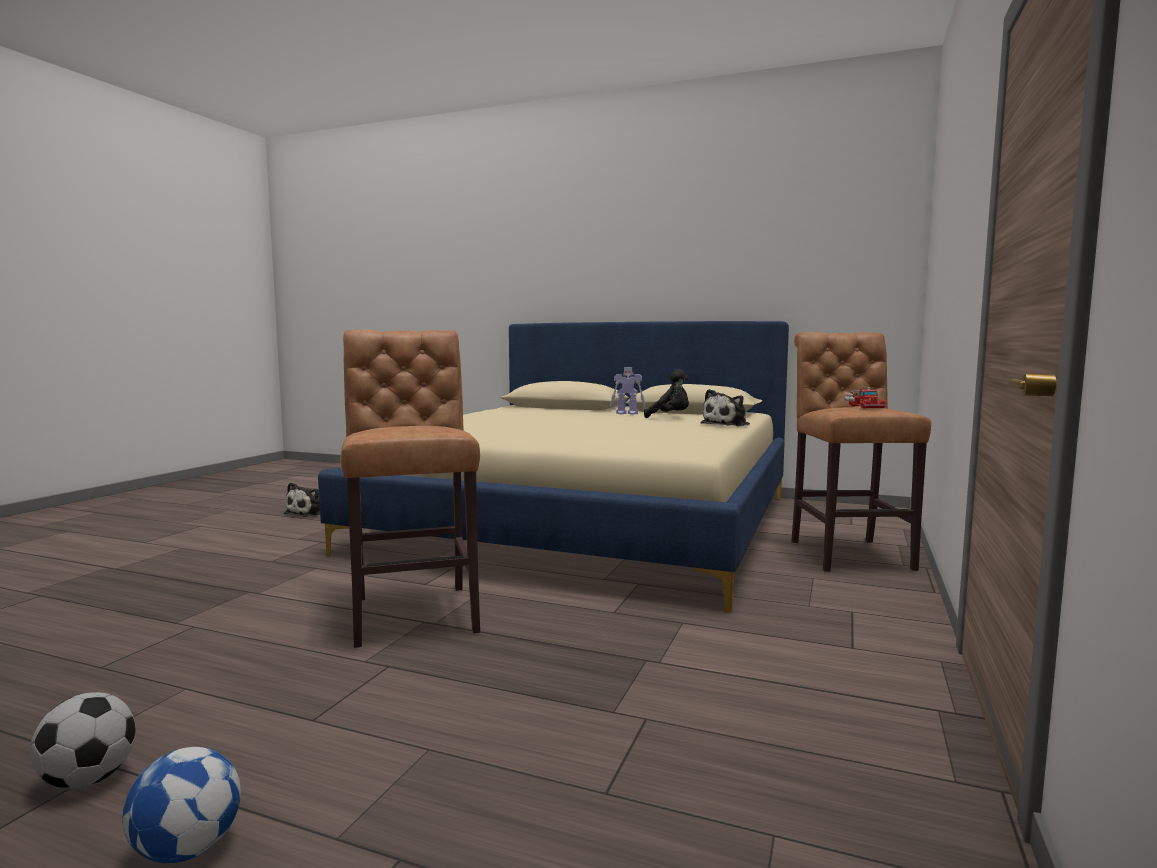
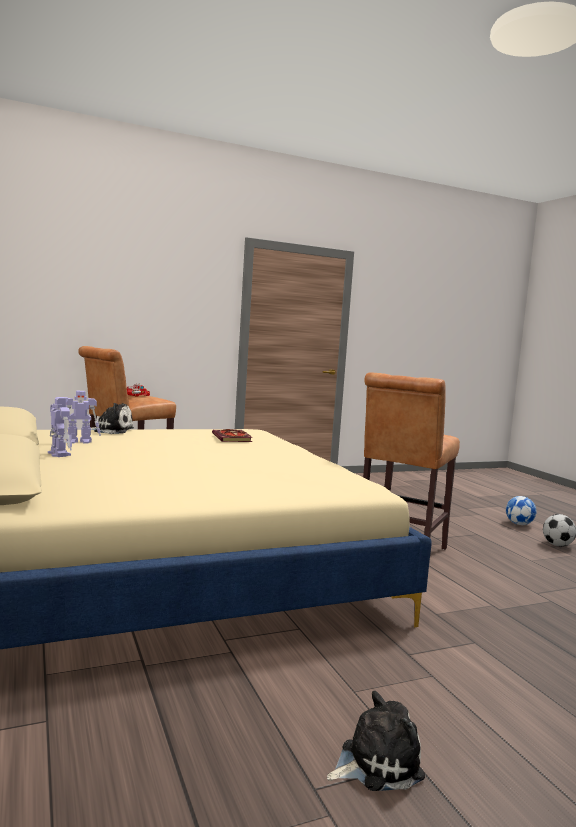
camera: 135 degrees left, 0 degrees up
(631, 436) = (233, 438): none -> book
(669, 417) = (79, 442): black plush toy -> toy robot

